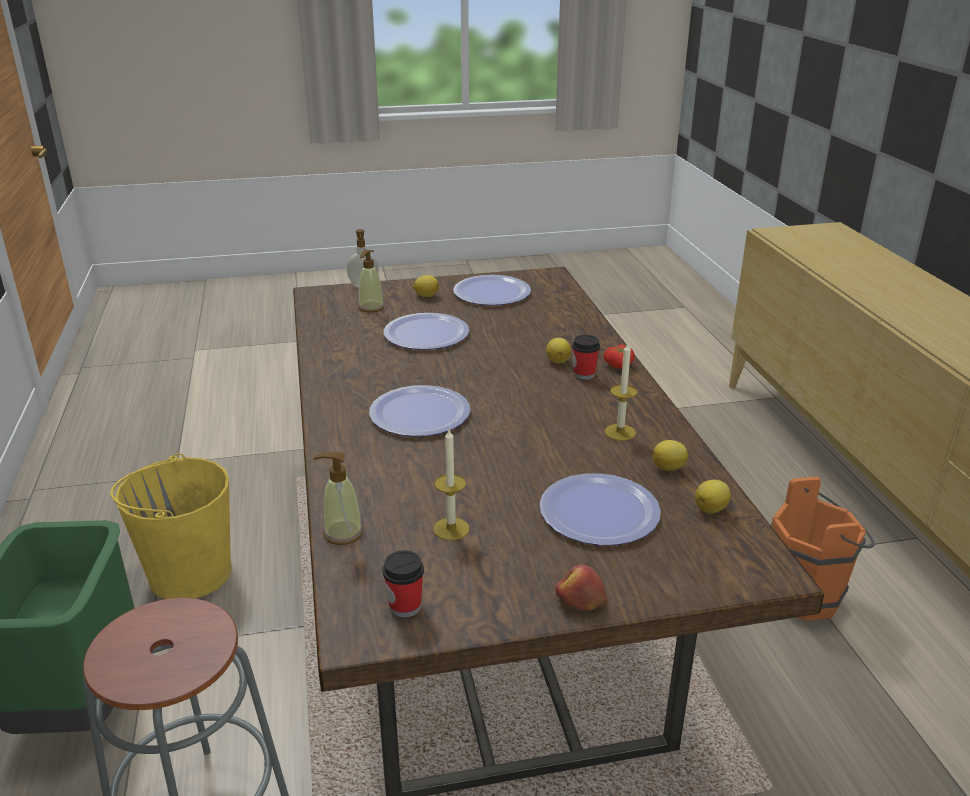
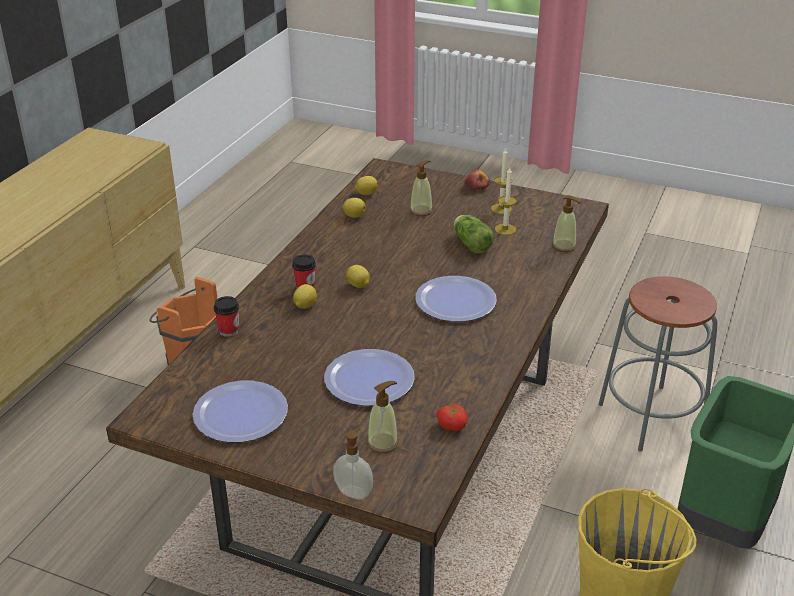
camera: 145 degrees left, 5 degrees up
(405, 606) = (556, 209): cup -> cup (229, 331)
(425, 296) = (309, 439): lemon -> lemon (358, 285)
(475, 487) = (470, 243): none -> lettuce
(599, 511) = (421, 211): plate -> soap dispenser
(618, 366) = (271, 284): tomato -> tomato (452, 424)
(620, 432) = (348, 242): candle -> candle (501, 209)

